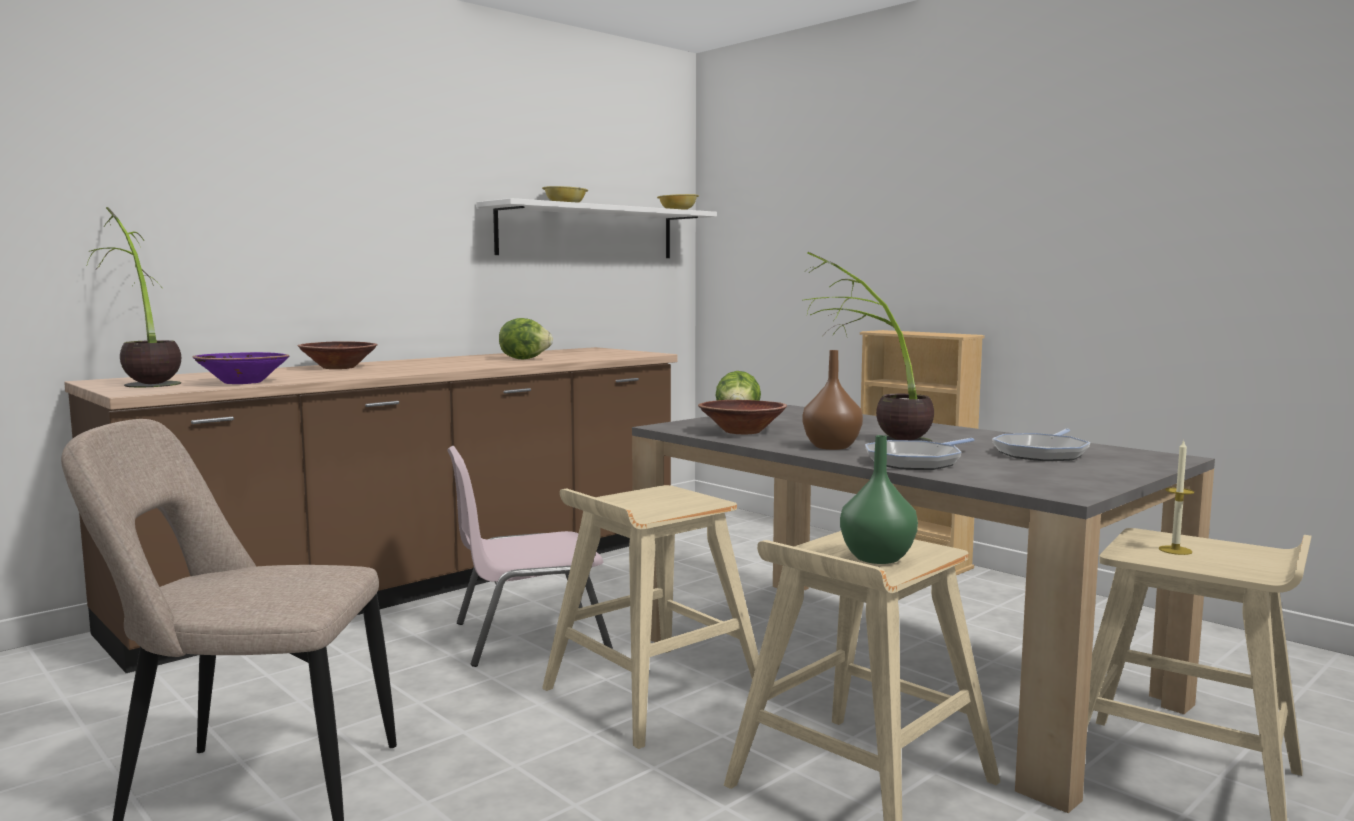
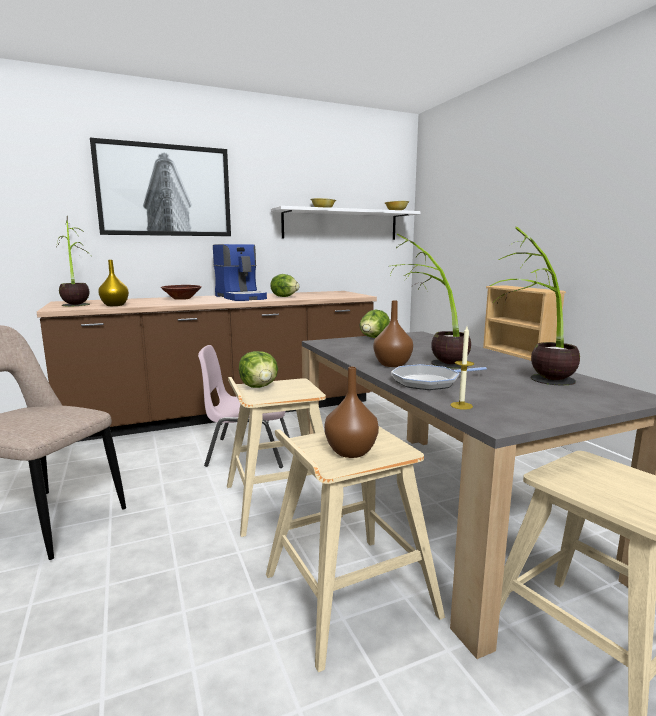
camera: 20 degrees right, 5 degrees up
(242, 382) = (114, 305): purple bowl -> yellow vase
(294, 164) = (165, 190): none -> picture
(449, 362) = (241, 297): none -> coffee machine
(619, 500) = (259, 386): none -> lettuce
(742, 432) = (357, 349): brown bowl -> none
(878, 558) = (352, 451): green vase -> brown vase
(1042, 453) = (535, 383): frying pan -> potted plant
(1175, 550) = (596, 479): candle -> candle (461, 405)

